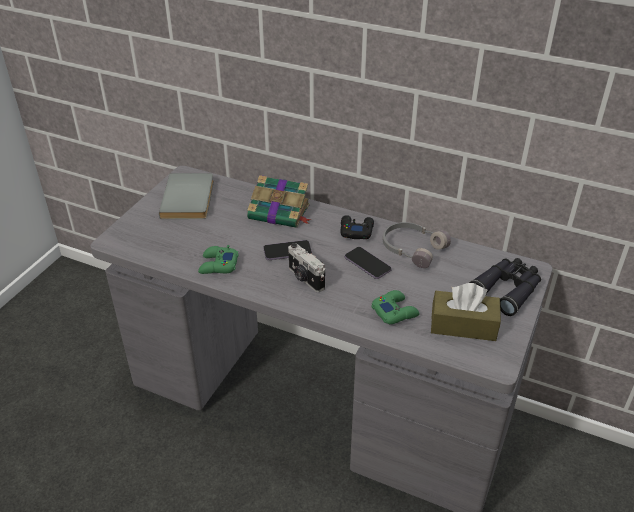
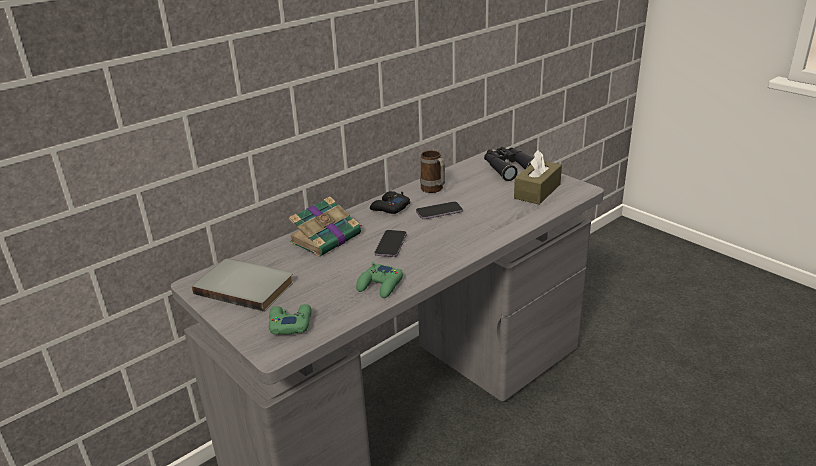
camera: 65 degrees left, 10 degrees down
(305, 278) = (437, 243): camera -> none
(395, 311) = (506, 213): green game controller -> green game controller (290, 324)
(412, 248) = (434, 190): grey headphones -> mug

